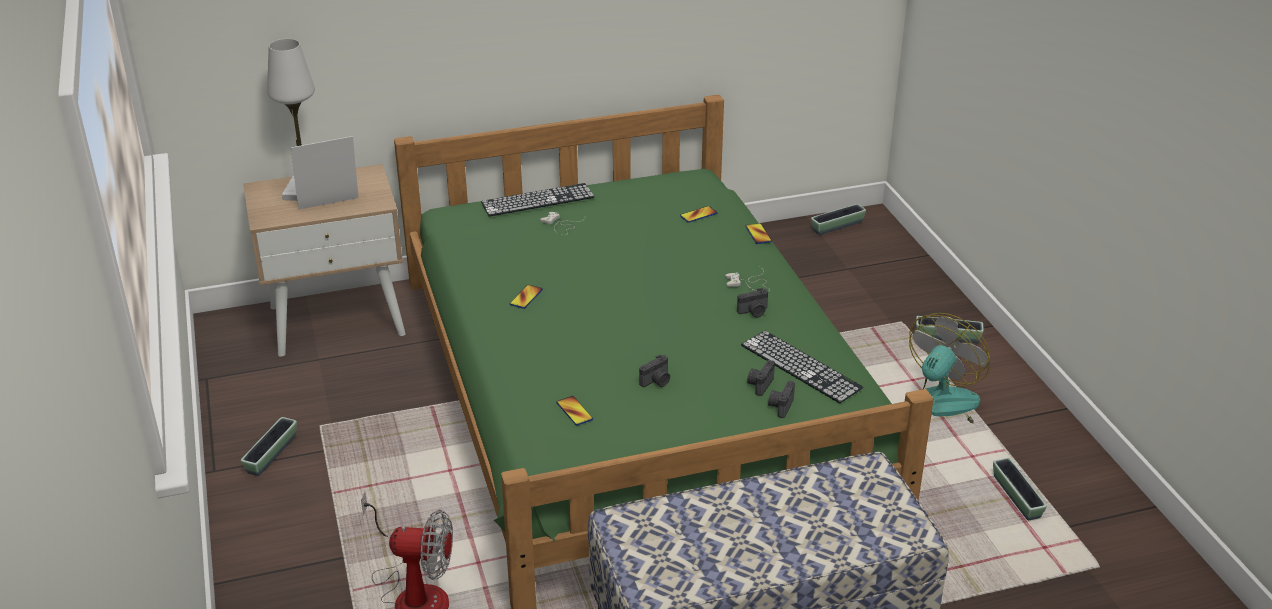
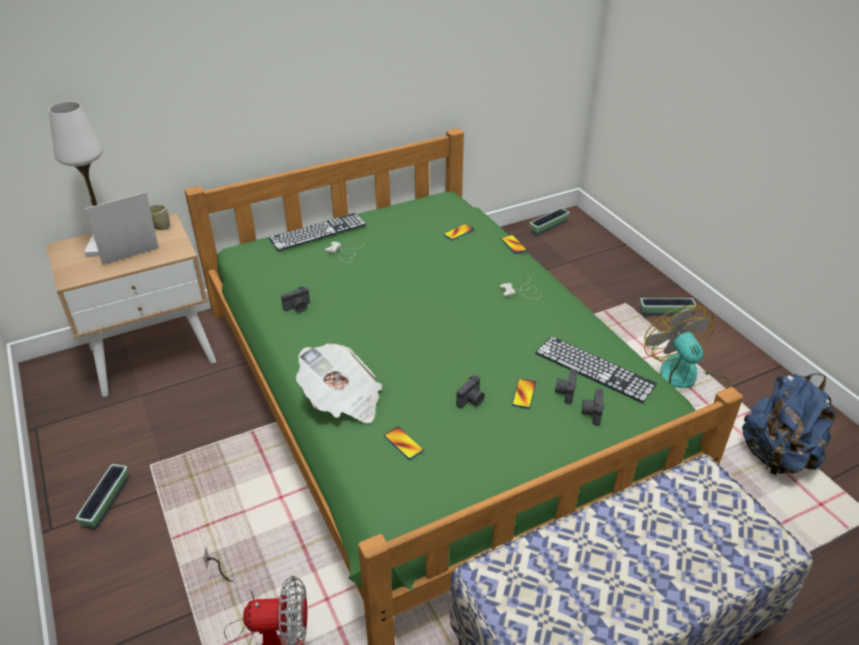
camera: 10 degrees left, 5 degrees up
(364, 176) = (161, 227): none -> cup
(522, 367) = (342, 400): none -> newspaper
(526, 297) = (329, 326): phone -> phone (524, 394)
(754, 312) = (535, 318): camera -> camera (298, 307)
(940, 411) = (685, 380): fan -> fan turned 45 degrees counterclockwise
(1016, 497) = (777, 456): planter -> blue backpack

